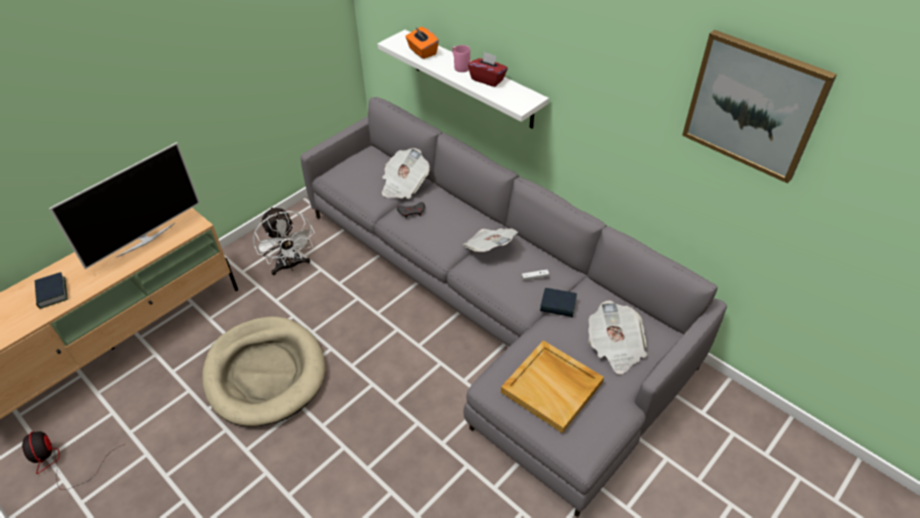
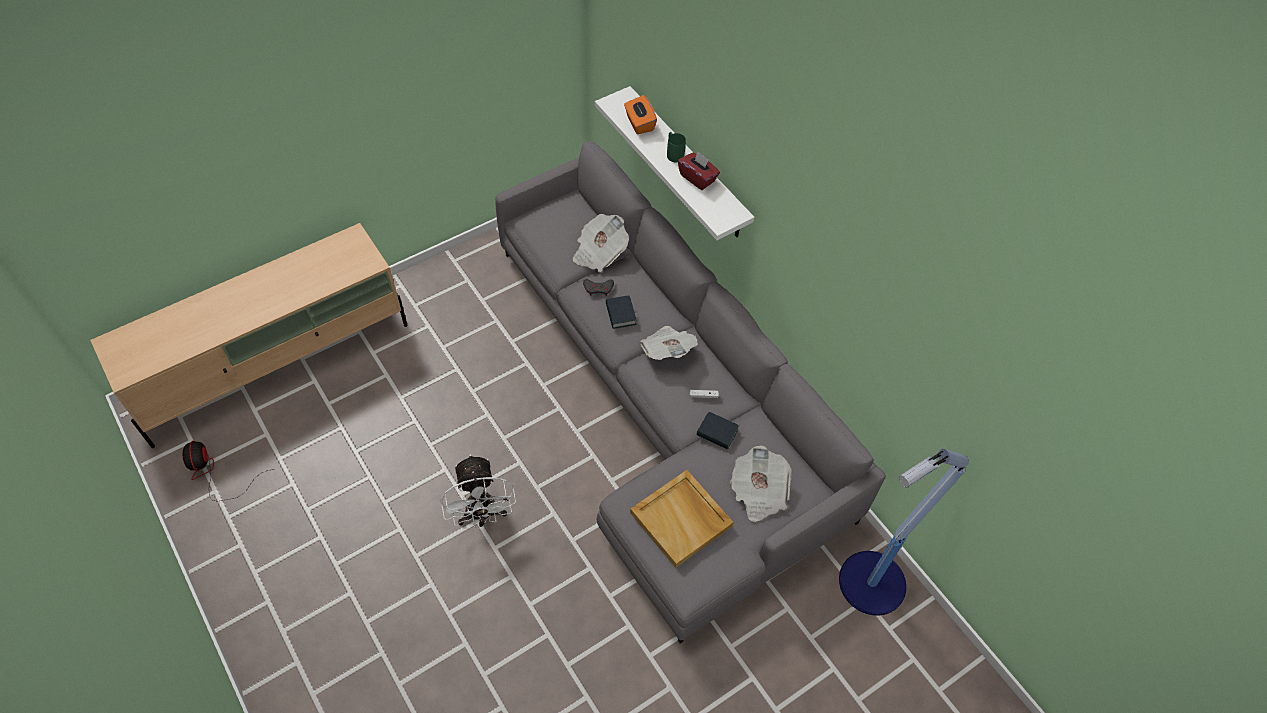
camera: 10 degrees right, 10 degrees up
(52, 293) = (226, 313): book -> book (620, 314)
(145, 239) = (321, 270): television -> none
(265, 373) = (417, 426): beige dog bed -> none
(290, 266) = (466, 309): white fan -> white fan (482, 515)
(459, 66) = (673, 153): pink mug -> green mug
(731, 419) = (870, 584): none -> floor lamp
(753, 105) = (921, 311): picture -> none

